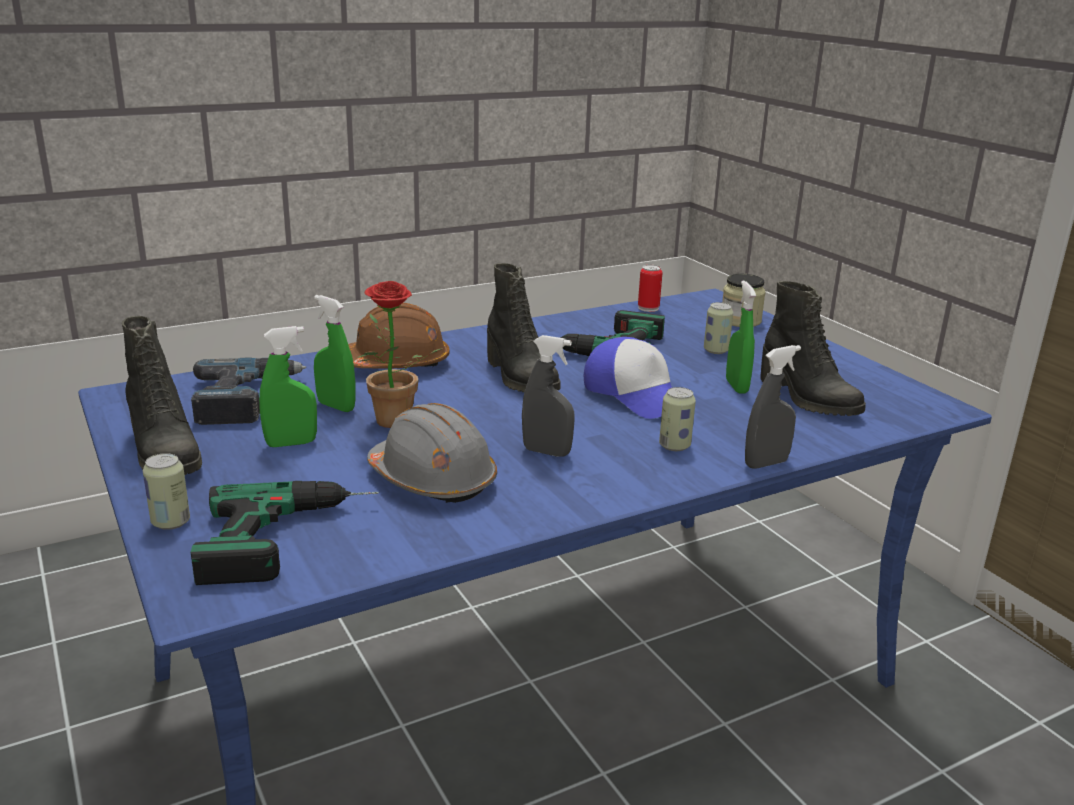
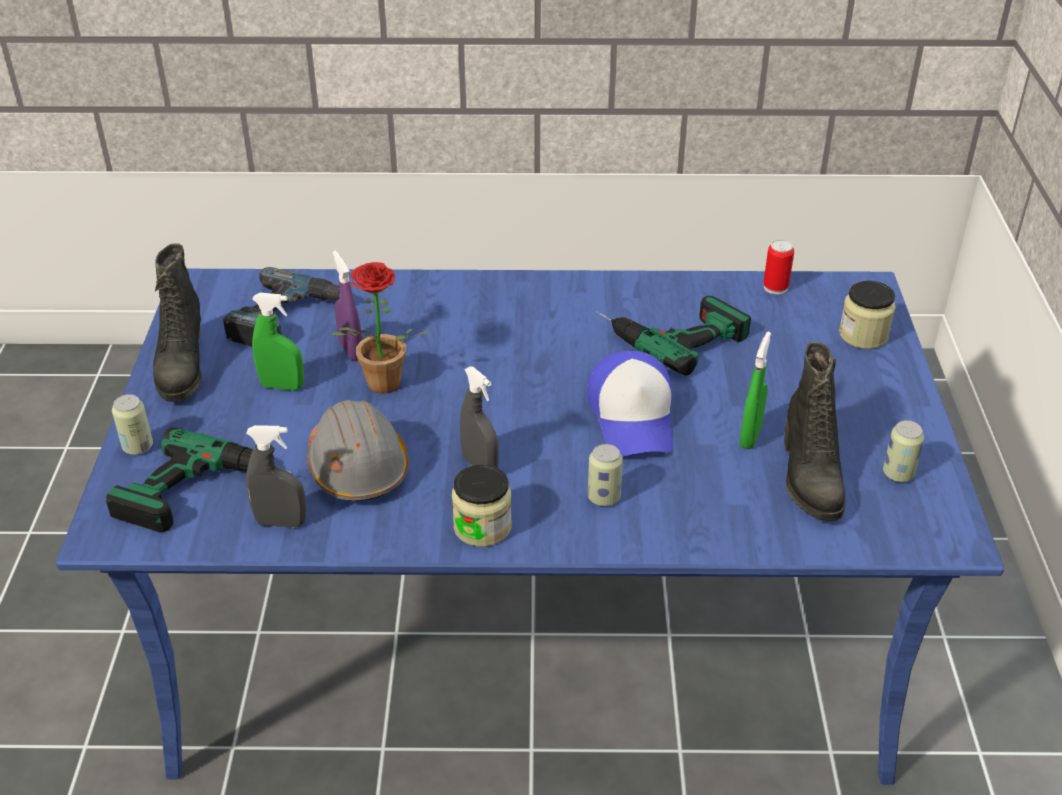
camera: 30 degrees right, 15 degrees up
(336, 406) = (351, 350): green spray bottle -> purple spray bottle
(396, 364) = (445, 307): brown hard hat -> none
(519, 378) = (542, 359): black boot -> none
(597, 489) = (482, 527): none -> jar
(716, 350) = (784, 376): can -> can (898, 473)
(766, 463) = (670, 550): grey spray bottle -> grey spray bottle (281, 522)

